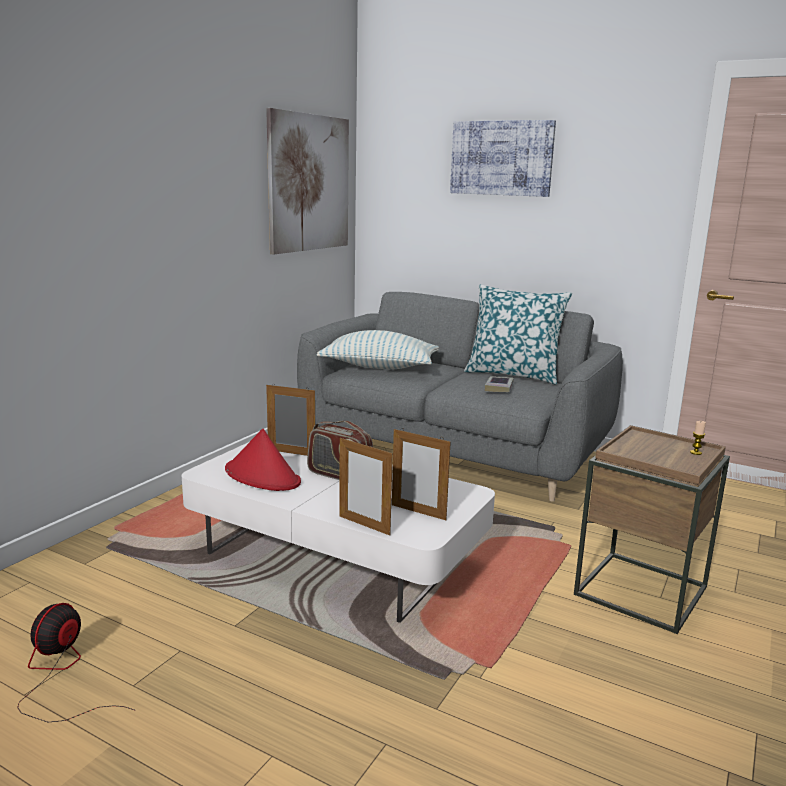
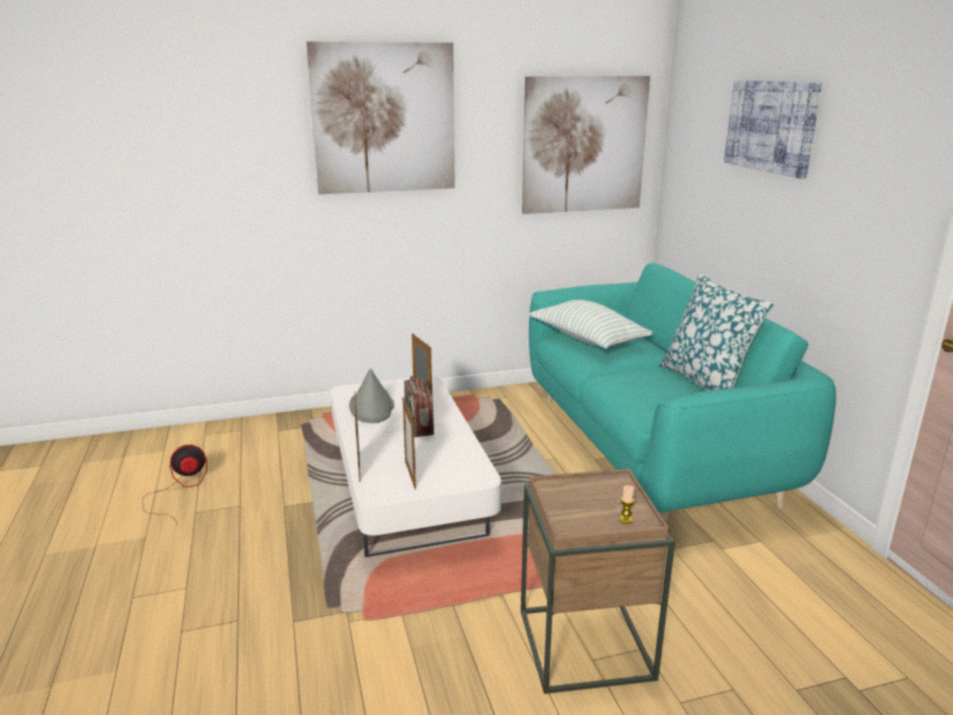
camera: 45 degrees right, 5 degrees up
(151, 142) = (384, 119): none -> picture
(262, 476) = (372, 407): red hat -> grey hat
(453, 453) = (649, 447): grey sofa -> turquoise sofa
(499, 387) = (648, 391): book -> none

